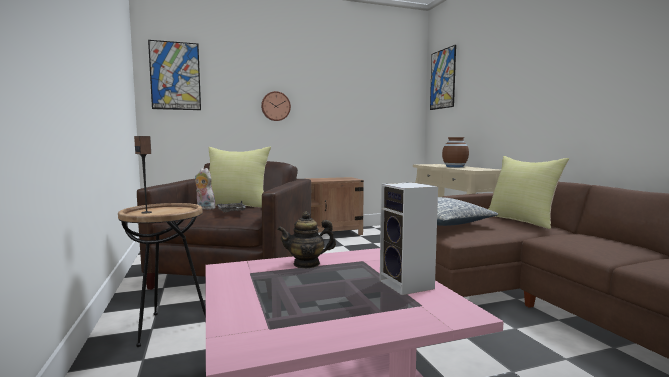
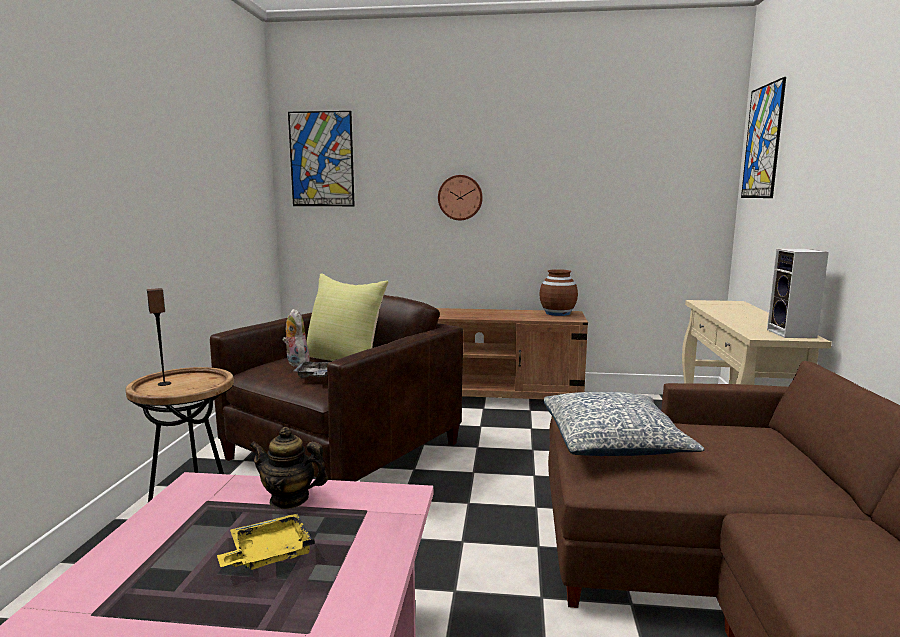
camera: 25 degrees right, 5 degrees up
(338, 284) = (268, 554): none -> yellow tray
(408, 285) = (351, 582): speaker -> speaker (793, 334)
(455, 166) = (747, 317): brown vase -> brown vase (557, 313)
(522, 220) = (783, 462): yellow pillow -> none

